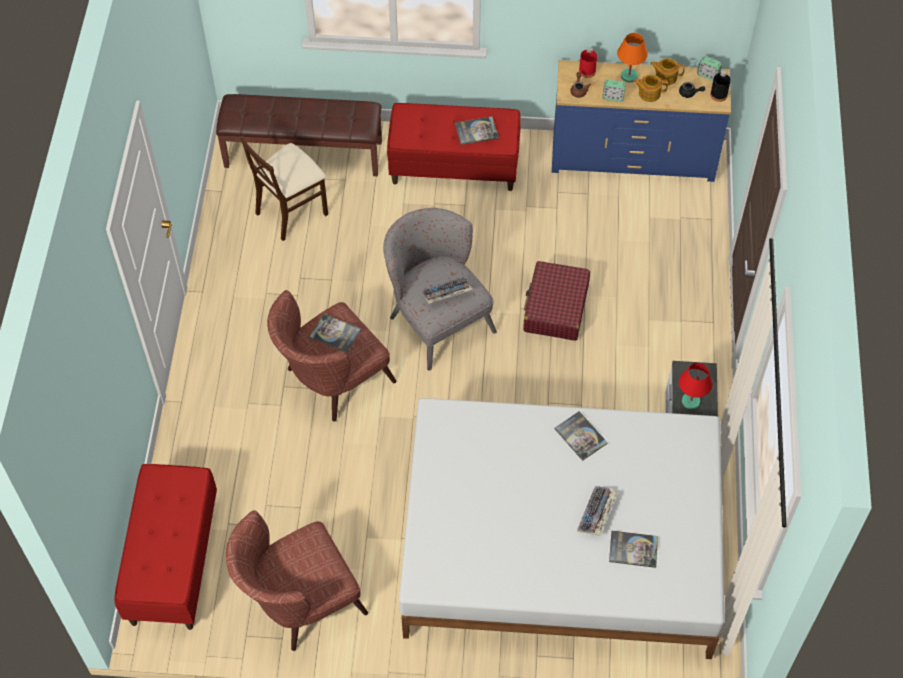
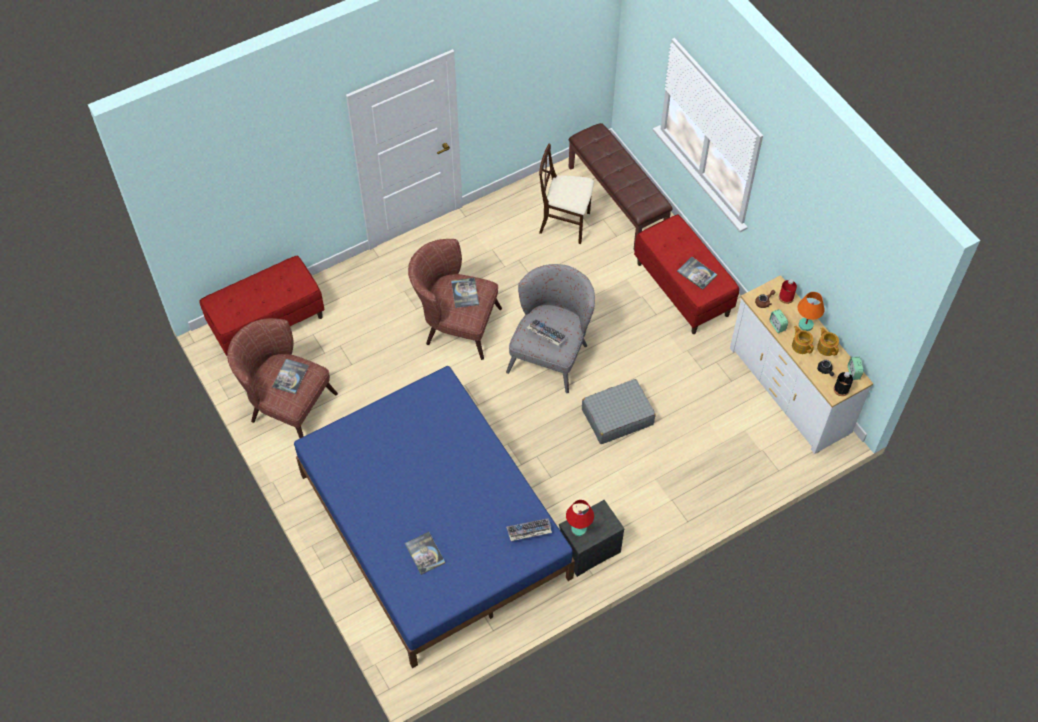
camera: 55 degrees right, 0 degrees up
(555, 308) = (617, 417): red suitcase -> grey suitcase
(560, 543) = (433, 526): white bed -> blue bed
(580, 436) = (489, 473): book -> book (290, 376)
(596, 514) = (436, 516): keyboard -> keyboard (528, 532)
(633, 156) = (790, 390): blue dresser -> white dresser

